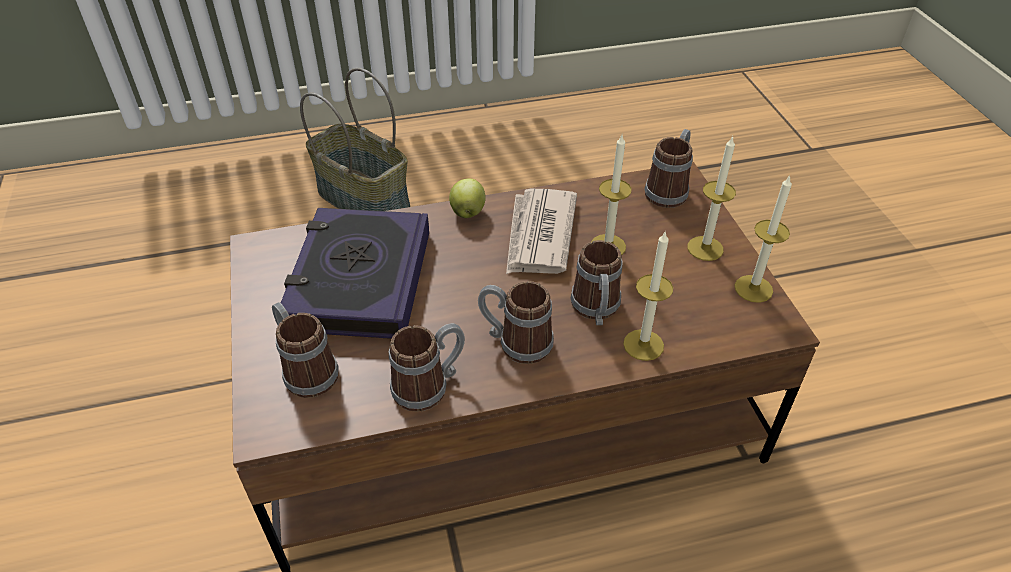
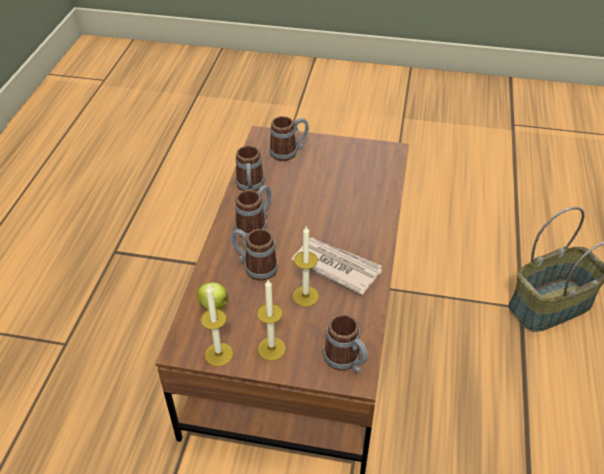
camera: 115 degrees right, 0 degrees up
(359, 280) = (341, 181): book -> none
(468, 212) = (379, 240): apple -> apple (215, 306)
(643, 345) = (215, 276): candle -> none

